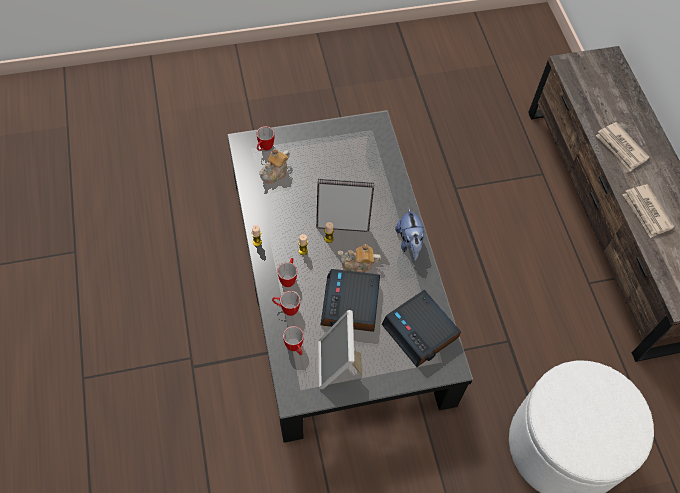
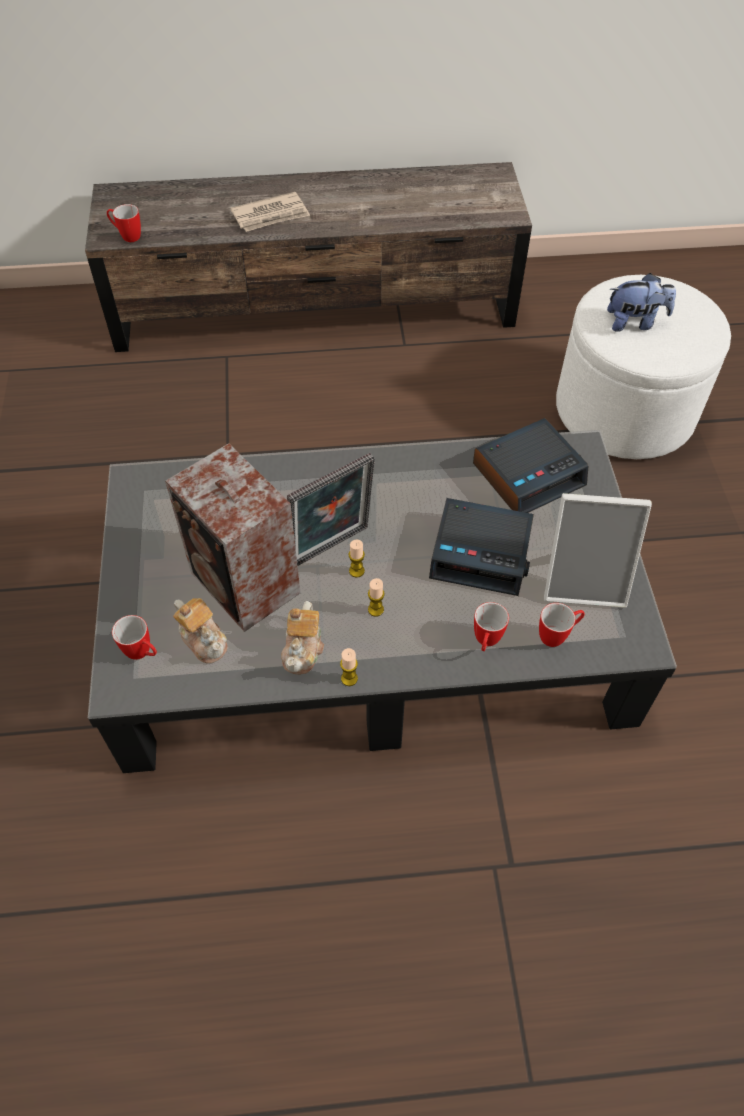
camera: 80 degrees left, 5 degrees down
(289, 278) = (426, 634): mug -> mug (127, 236)
(311, 186) = (246, 585): none -> speaker
(342, 225) = (332, 549): picture frame -> picture frame turned 135 degrees counterclockwise
(358, 265) = (410, 536): teapot -> teapot (303, 649)
(409, 243) = (378, 467): plush toy -> plush toy (634, 322)
(646, 212) = (375, 214): newspaper -> none

